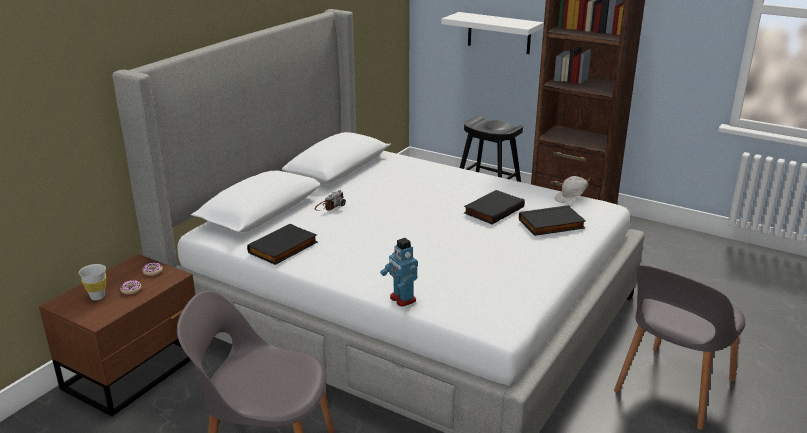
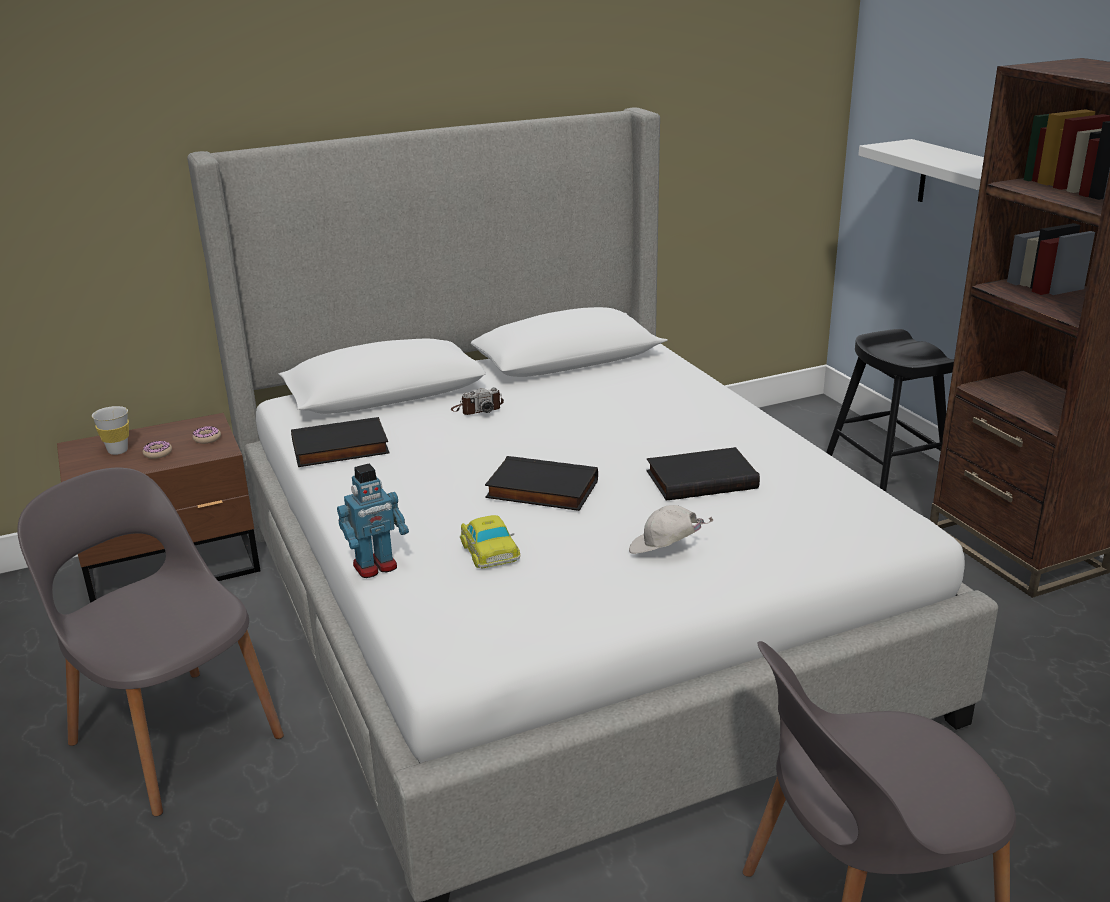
camera: 35 degrees right, 0 degrees up
(402, 299) = (375, 567): toy robot -> toy robot turned 120 degrees counterclockwise
(449, 272) = (489, 550): none -> toy car
(551, 225) = (762, 530): black book -> black book (540, 490)
(571, 198) = (864, 498): white cap -> white cap (664, 550)

